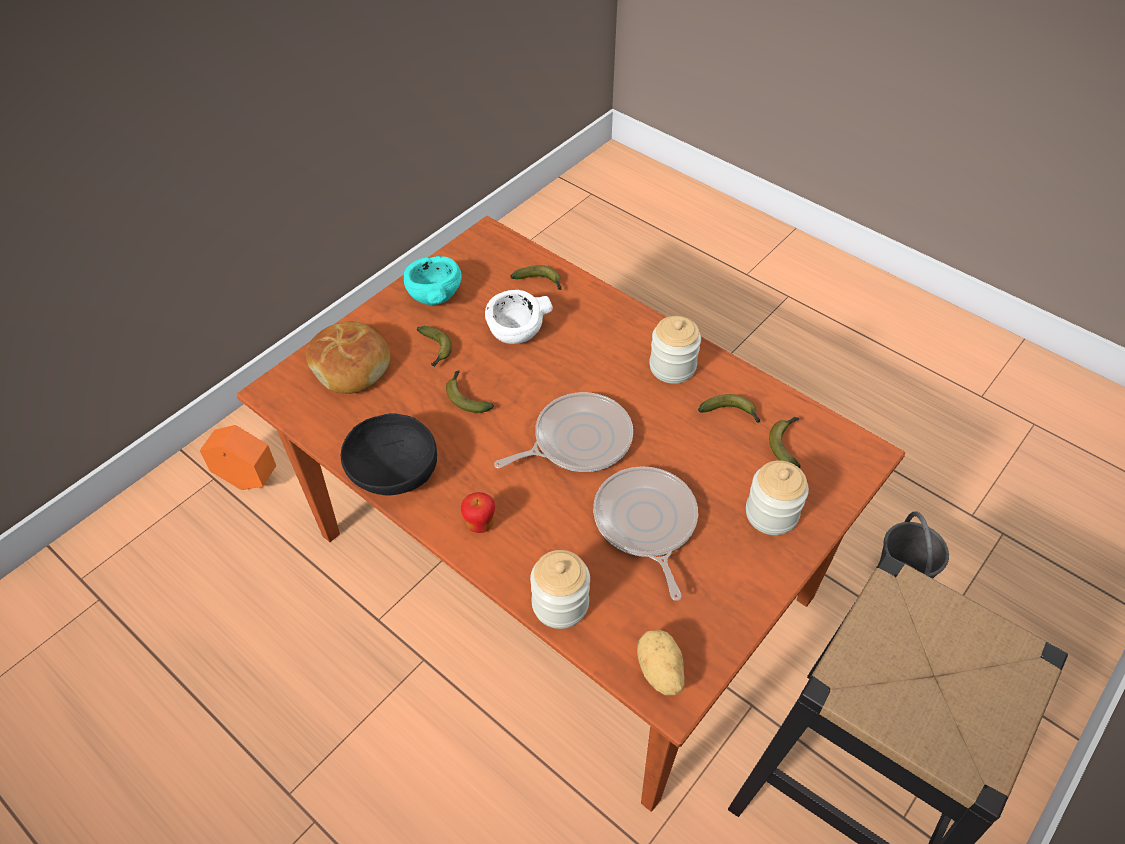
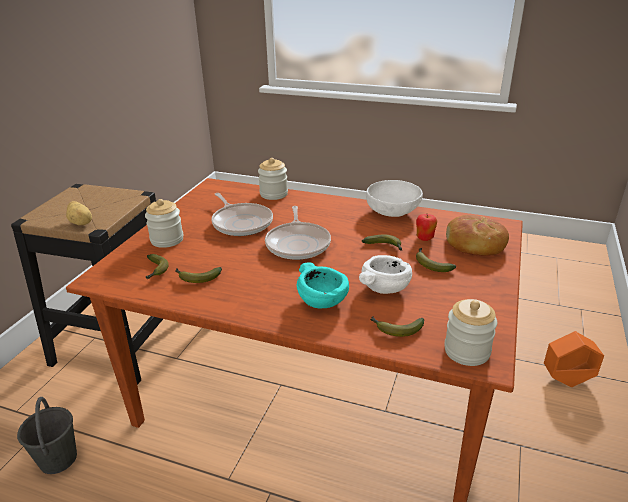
camera: 160 degrees right, 20 degrees down
(392, 473) = (393, 211): black bowl -> white bowl
(434, 295) = (473, 296): turquoise bowl -> turquoise bowl (323, 301)
(480, 524) = (330, 206): apple -> apple (424, 238)
(577, 440) = (298, 244): frying pan -> frying pan turned 45 degrees counterclockwise
(659, 672) = (220, 188): potato -> potato (81, 223)
(672, 367) = (248, 295): jar -> jar (467, 351)

